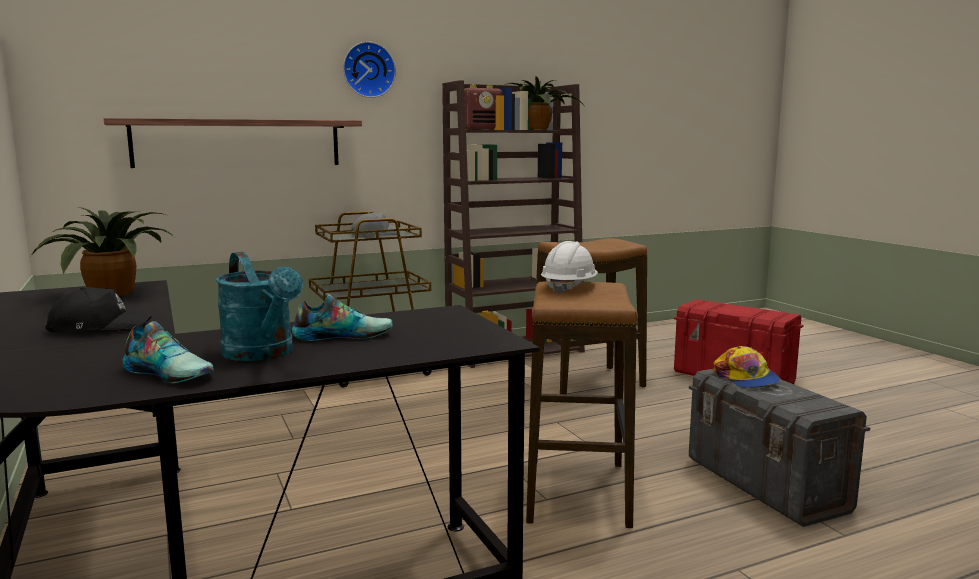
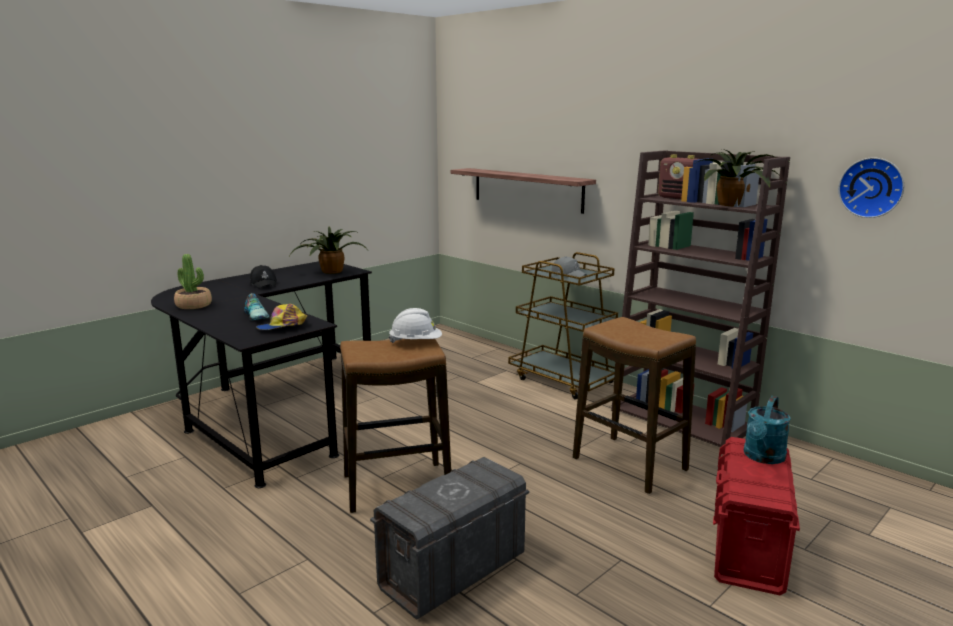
camera: 70 degrees right, 5 degrees up
(170, 372) = (194, 305): shoe -> potted plant
(263, 354) = (221, 311): turquoise watering can -> turquoise watering can (762, 457)
(368, 70) = (611, 137): wall clock -> wall clock (872, 187)
(746, 379) = (474, 477): cap -> cap (282, 327)

